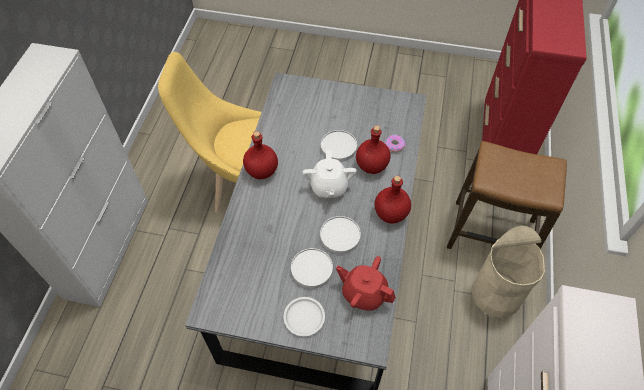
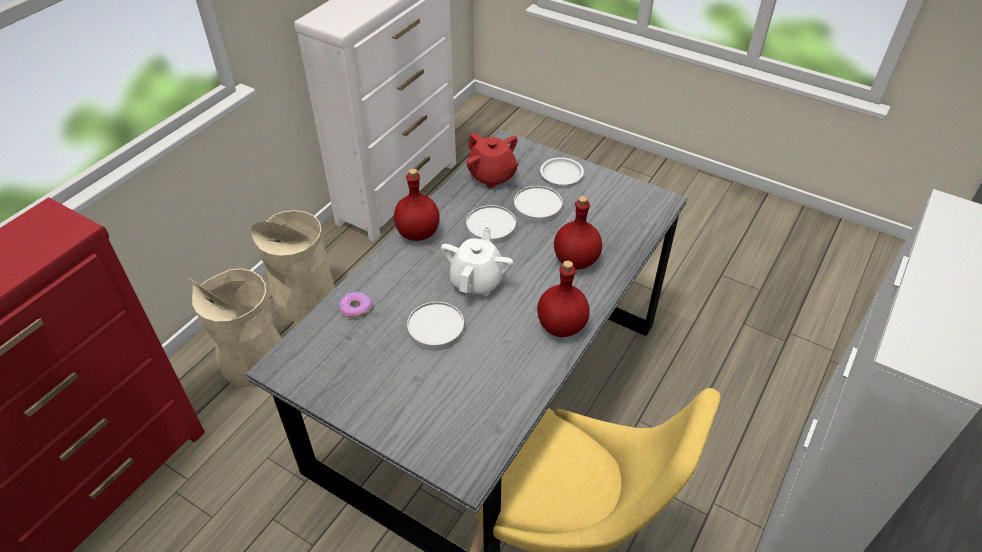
camera: 160 degrees left, 10 degrees down
(372, 165) = (404, 291): red bottle -> red bottle (575, 261)
(491, 234) = (253, 360): stool -> beige trash can

